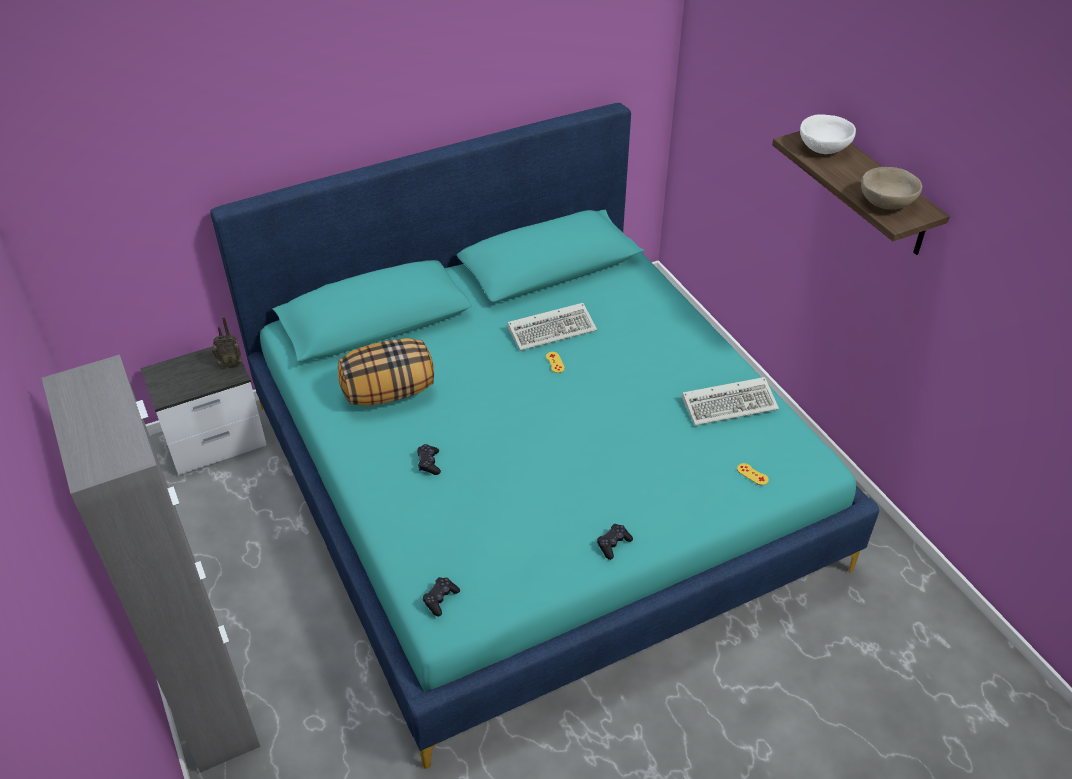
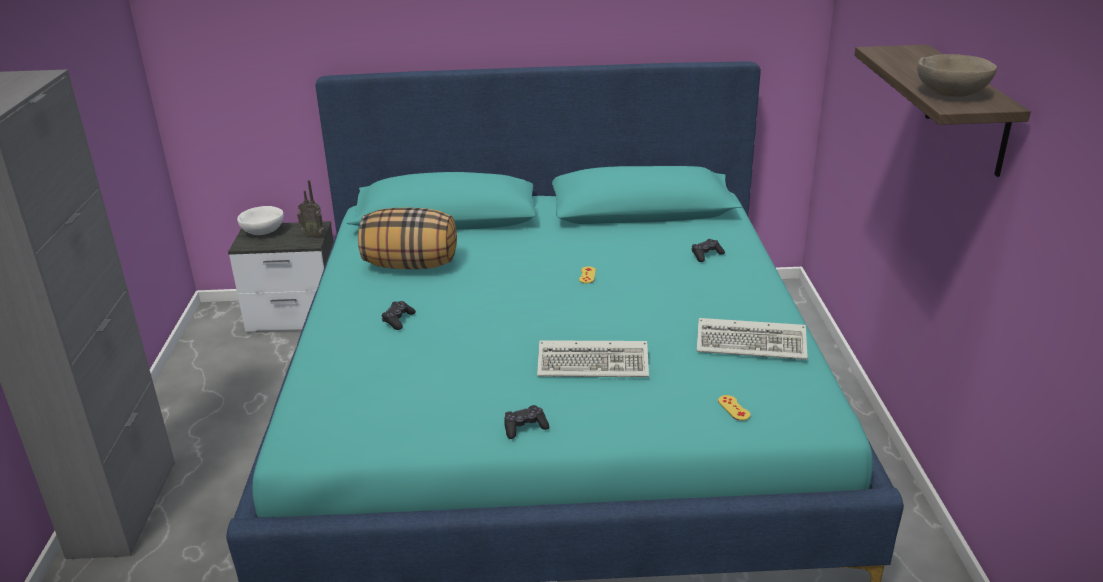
camera: 25 degrees right, 15 degrees down
(440, 599) = (309, 423): black game controller -> black game controller (706, 255)
(553, 329) = (606, 251): keyboard -> keyboard (595, 363)
(823, 148) = (909, 56): white bowl -> white bowl (263, 232)

